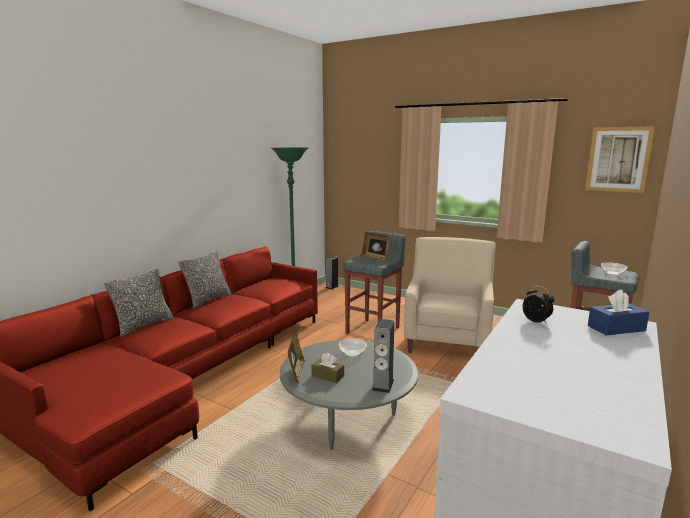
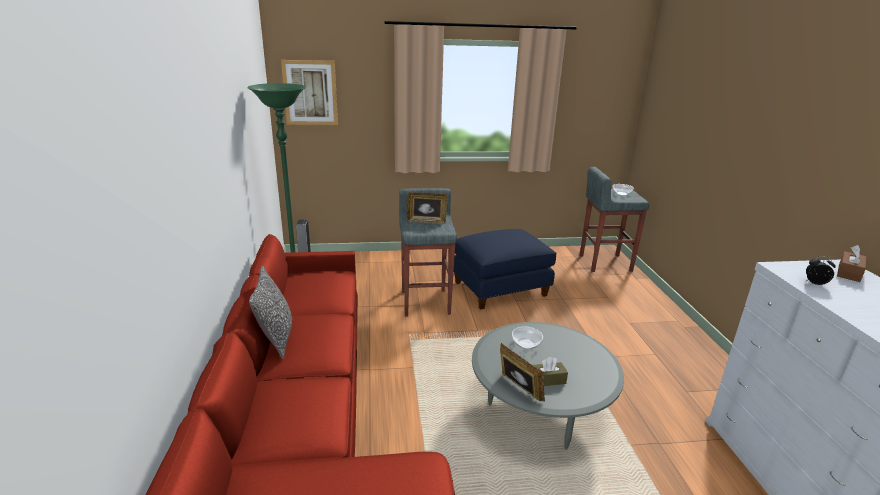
camera: 40 degrees left, 10 degrees up
(143, 325) = (256, 414): pillow -> none
(383, 385) = (599, 367): speaker -> none
(447, 339) = (500, 288): beige armchair -> blue ottoman
(616, 328) = (849, 273): blue tissue box -> brown tissue box
(618, 159) = (610, 87): picture -> picture (310, 93)

